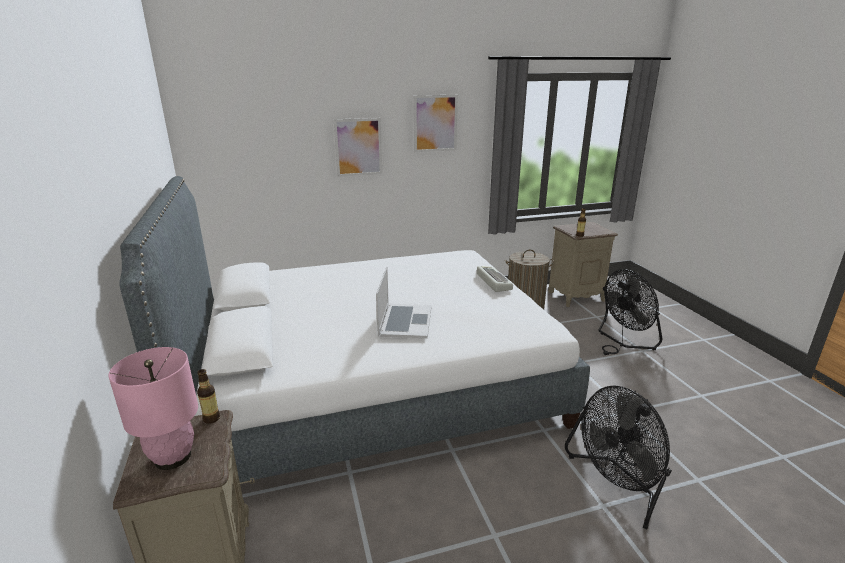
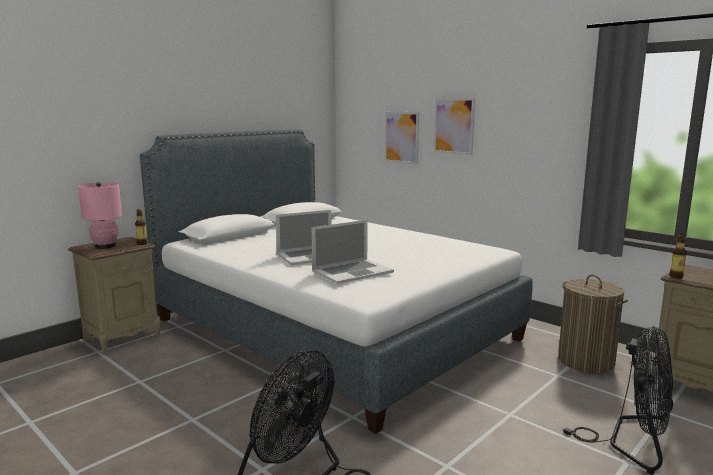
camera: 60 degrees right, 10 degrees down
(435, 123) = (530, 105): picture -> picture (401, 137)
(480, 316) = (352, 271): none -> laptop
(492, 282) = (441, 266): keyboard -> none

